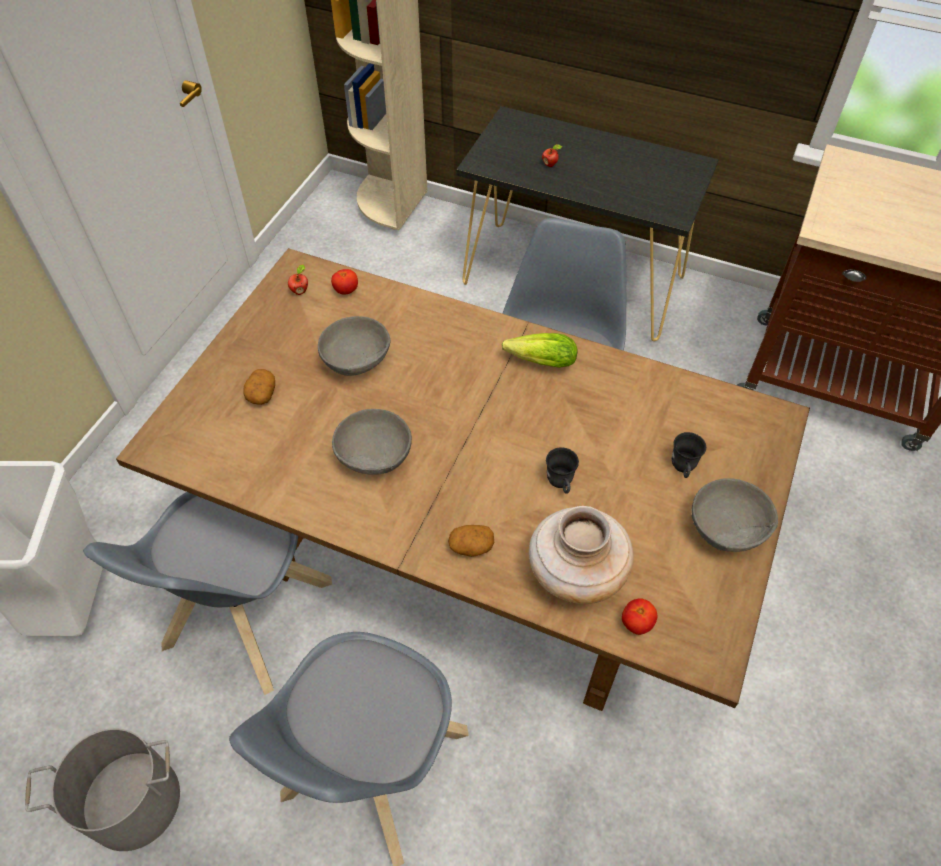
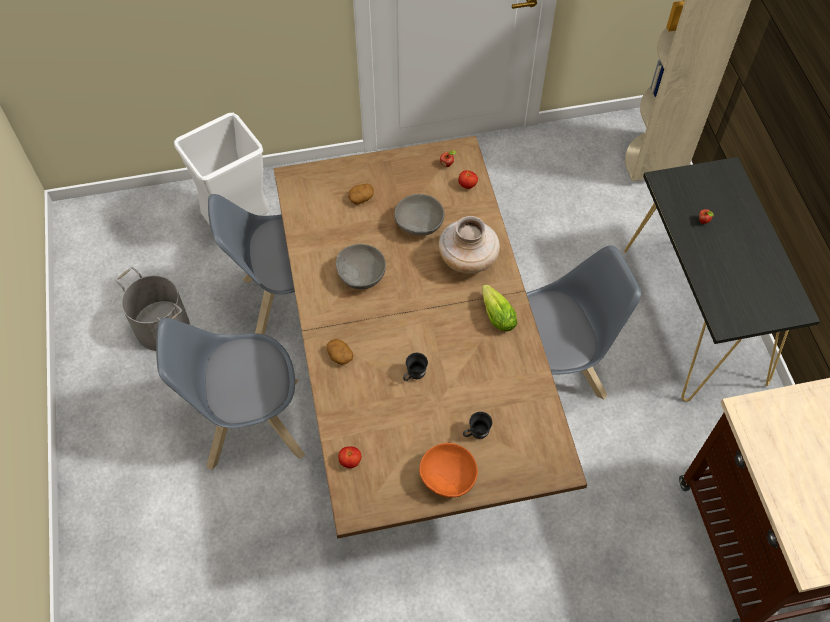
camera: 55 degrees right, 5 degrees up
(575, 573) = (360, 415): beige vase -> beige vase (468, 260)
(727, 529) = (448, 478): grey bowl -> orange bowl

